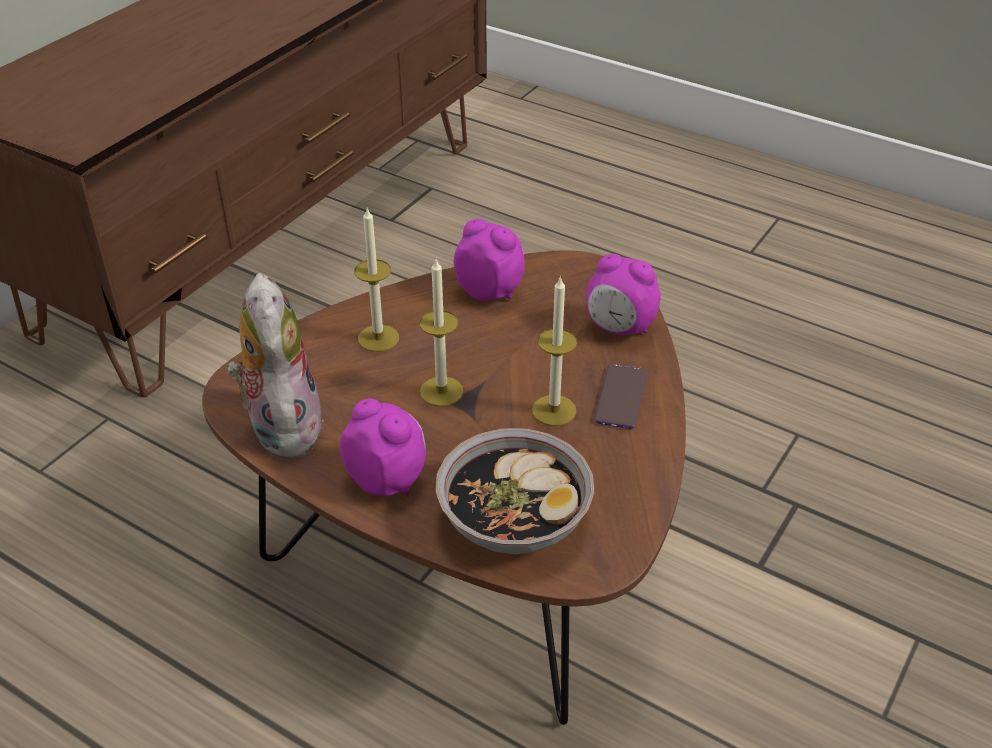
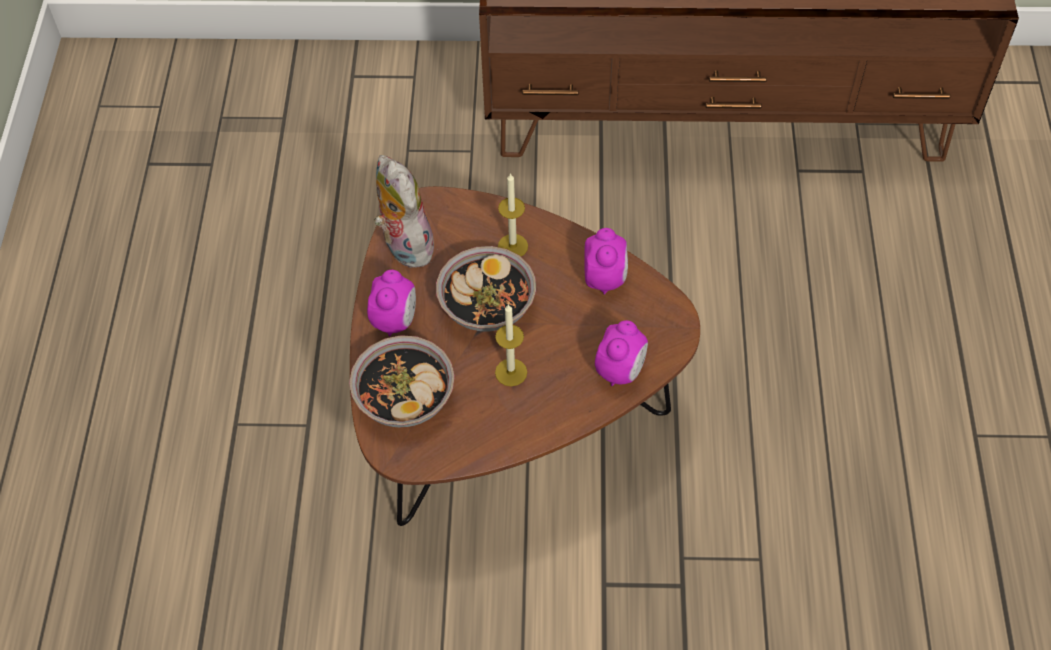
camera: 60 degrees right, 15 degrees up
(281, 425) = (404, 245): plush toy -> plush toy turned 75 degrees counterclockwise
(441, 391) = (487, 305): candle -> bowl
(620, 328) = (620, 370): alarm clock -> alarm clock turned 150 degrees counterclockwise
(620, 397) = (549, 402): phone -> none

